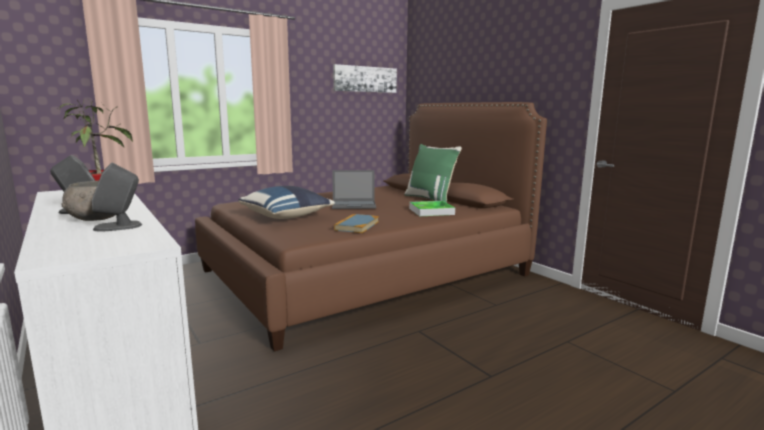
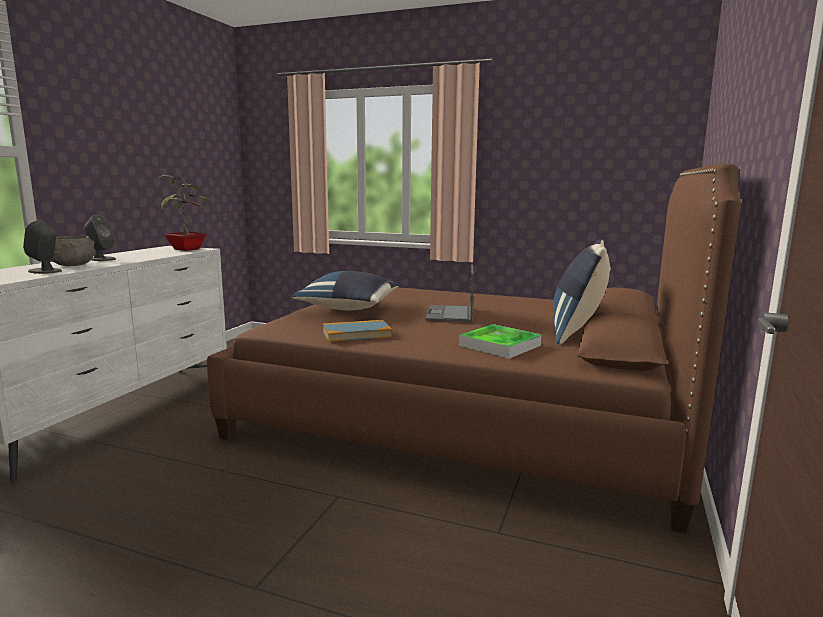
camera: 55 degrees right, 0 degrees up
(354, 205) = (450, 314): laptop -> laptop turned 45 degrees clockwise
(365, 79) = (613, 134): picture -> none
(431, 199) = (577, 332): green pillow -> blue pillow

